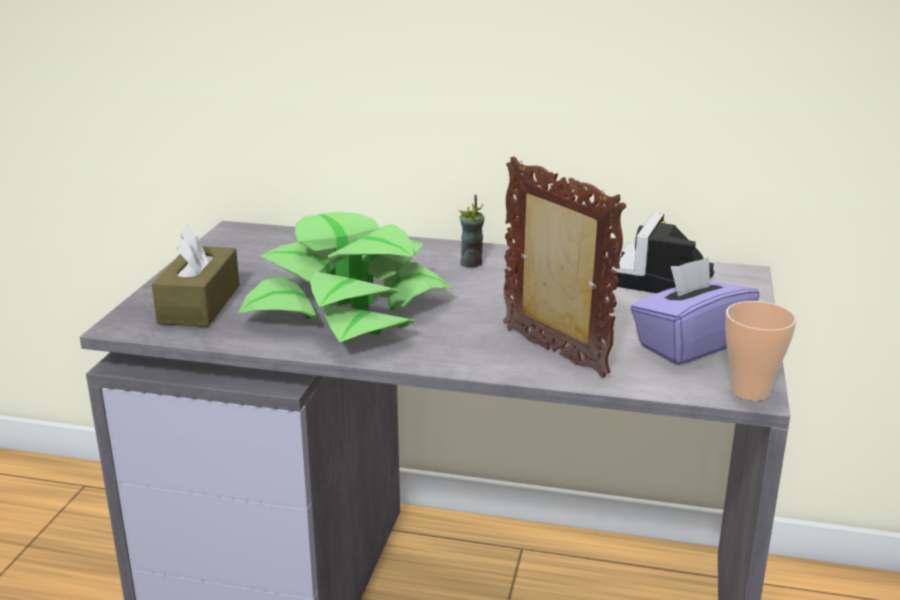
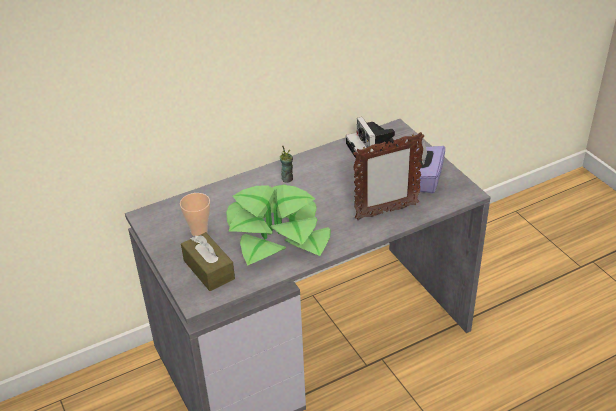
camera: 40 degrees left, 15 degrees up
(554, 353) = (386, 212): picture frame -> picture frame turned 150 degrees clockwise
(750, 391) = (468, 192): cup -> cup (199, 231)

